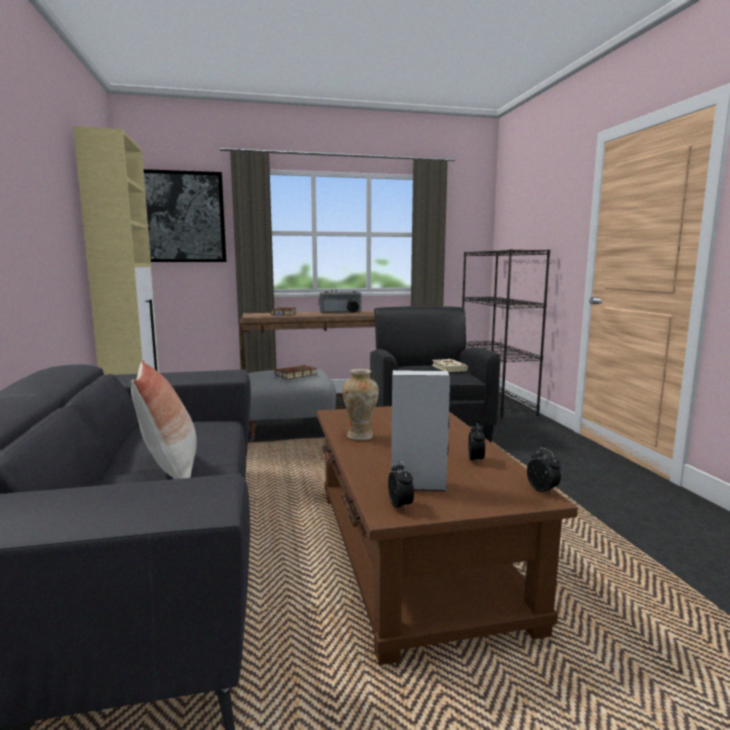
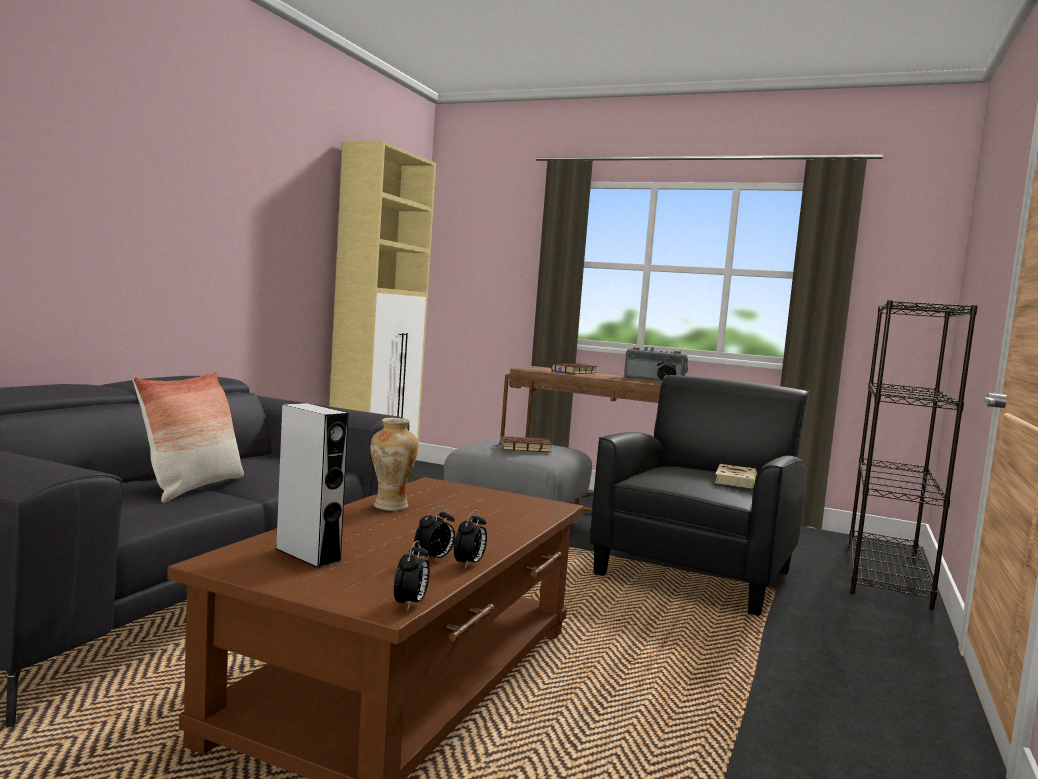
camera: 35 degrees right, 5 degrees down
(179, 217) = (486, 242): picture -> none
(400, 506) = (241, 562): alarm clock -> alarm clock (469, 564)

